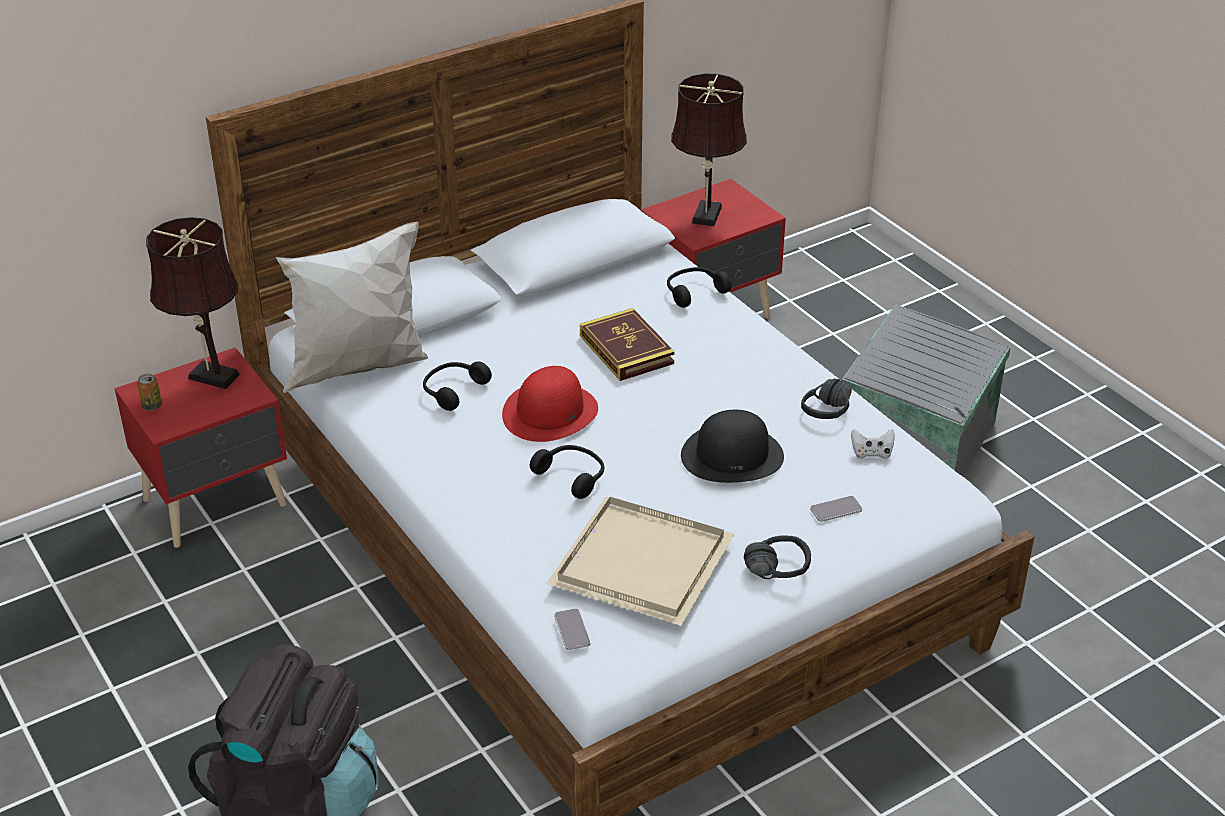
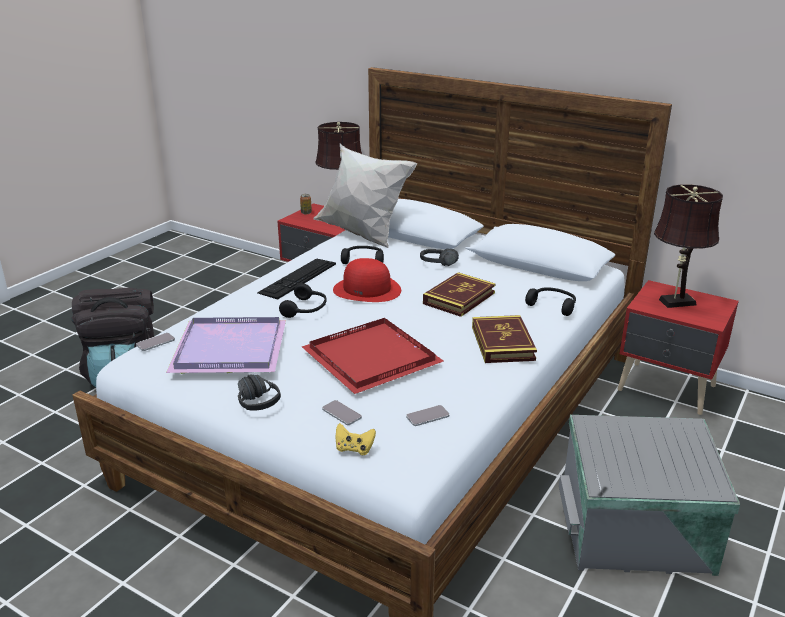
camera: 65 degrees right, 10 degrees down
(463, 462) = (298, 278): none -> keyboard
(640, 561) = (232, 348): beige tray -> purple tray
(732, 455) = (374, 358): black hat -> red tray
(756, 356) = (502, 343): none -> book
(835, 413) = (465, 390): black headphones -> black headphones (438, 266)
(871, 453) = (427, 416): white game controller -> phone
(904, 518) = (354, 449): none -> yellow game controller

